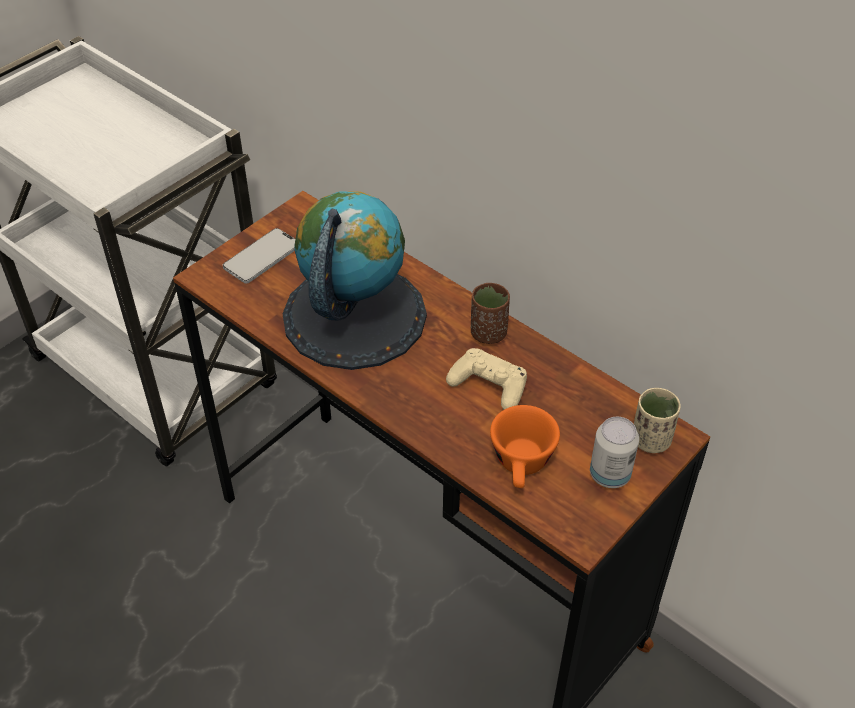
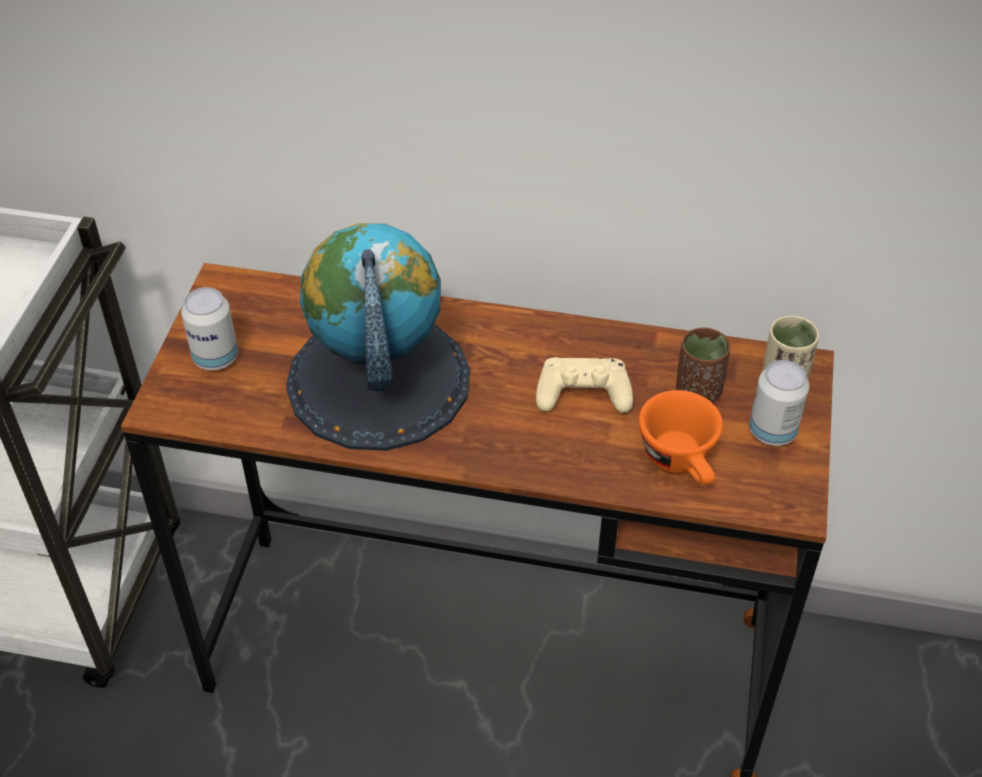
camera: 30 degrees left, 0 degrees up
(262, 257) = (216, 358): phone -> can
(488, 333) = (540, 338): brown cup -> brown cup (698, 391)

